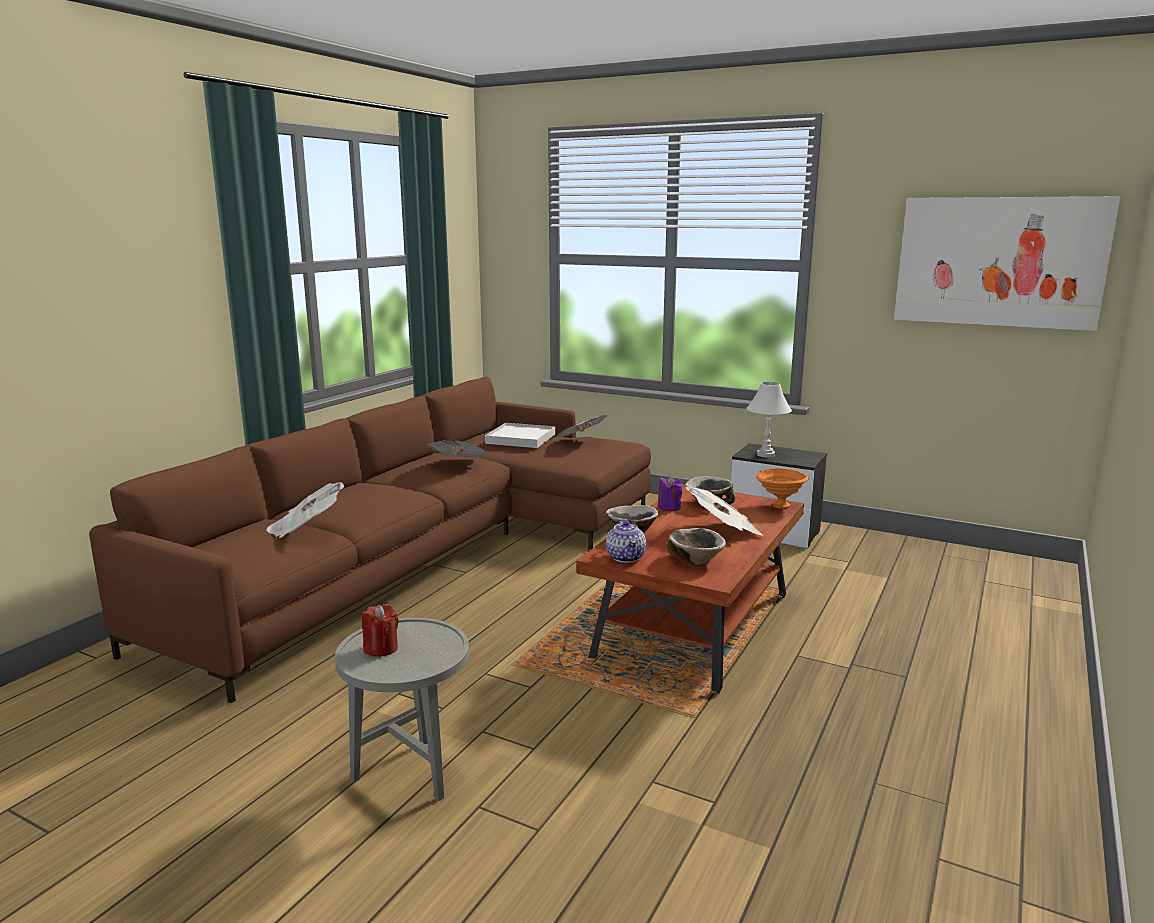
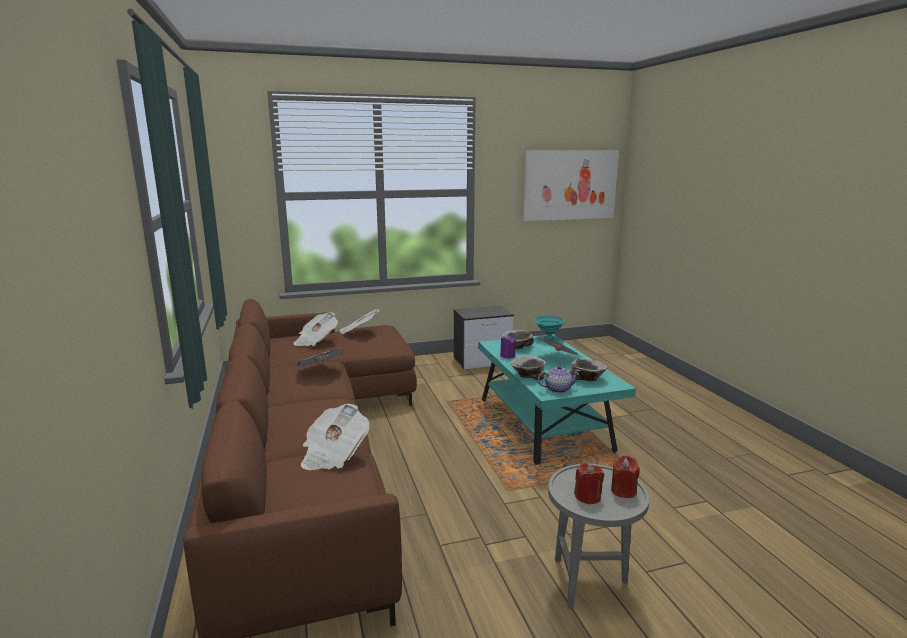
camera: 45 degrees left, 0 degrees up
(417, 661) = (623, 491): none -> red candle
(520, 439) = (316, 341): white tray -> newspaper
(626, 557) = (557, 389): teapot -> teapot turned 45 degrees counterclockwise
(695, 626) = (544, 424): brown coffee table -> turquoise coffee table
(765, 455) = (477, 313): white table lamp -> none
(779, 506) = (548, 338): orange bowl -> turquoise bowl

